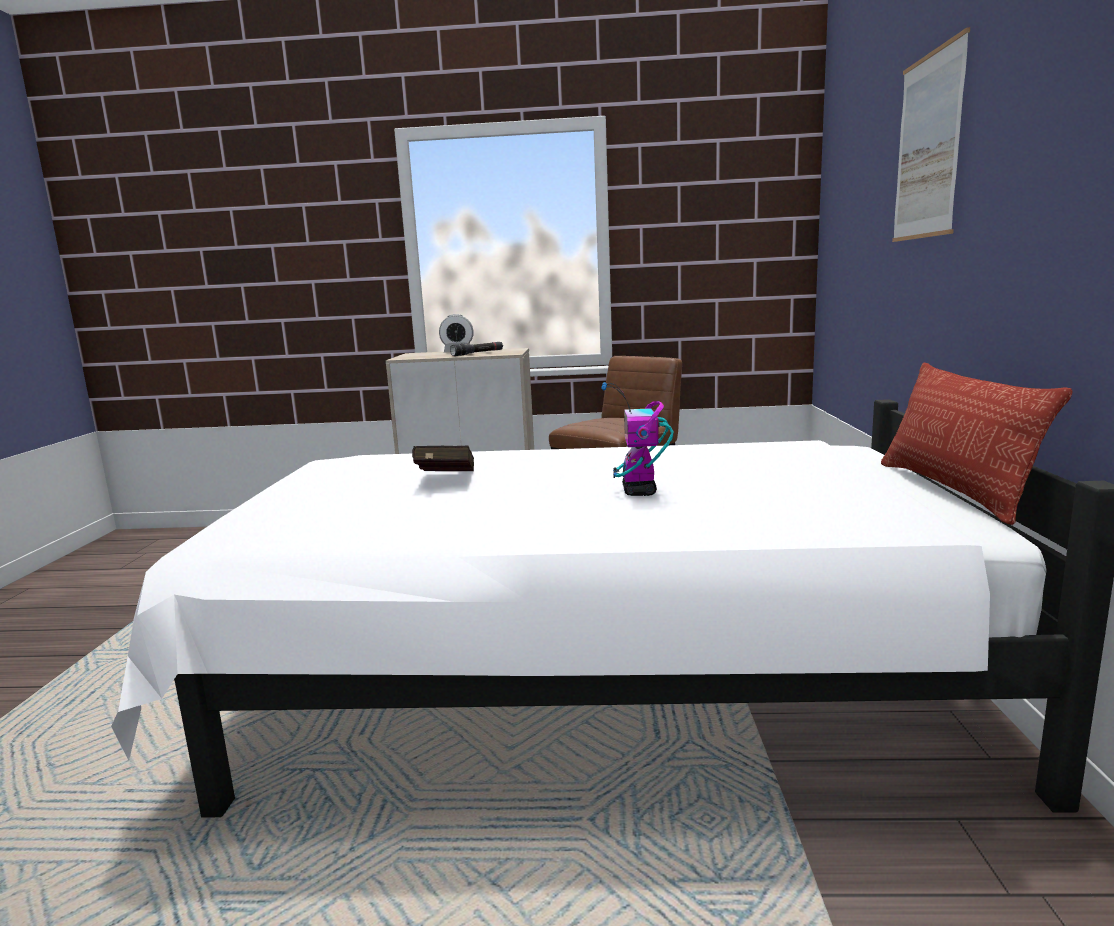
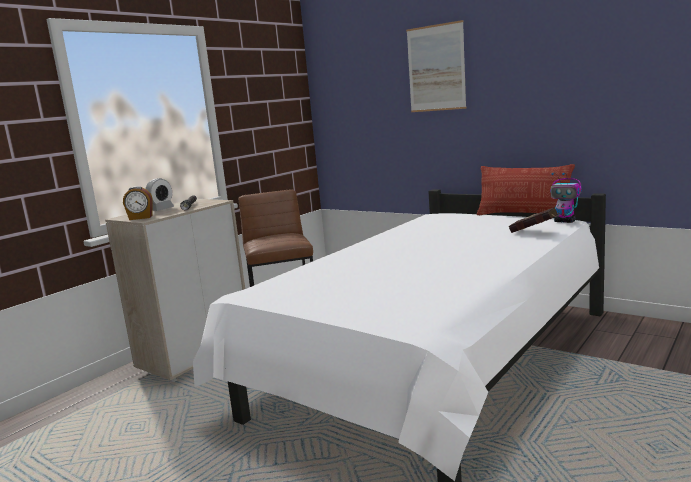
camera: 55 degrees left, 0 degrees up
(411, 356) = (140, 218): none -> alarm clock
(445, 481) = (378, 271): red book -> red book (535, 232)
(639, 491) = (467, 243): toy robot -> toy robot (565, 221)

